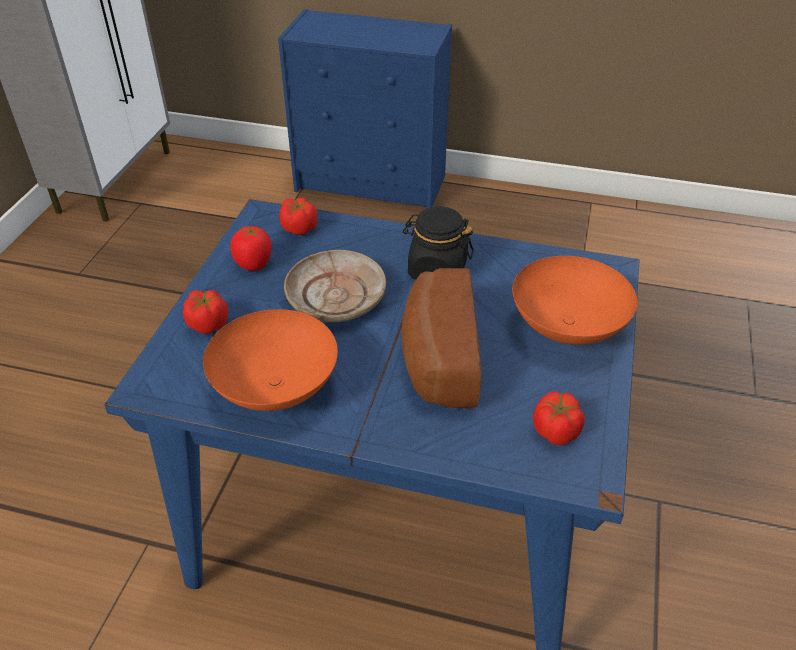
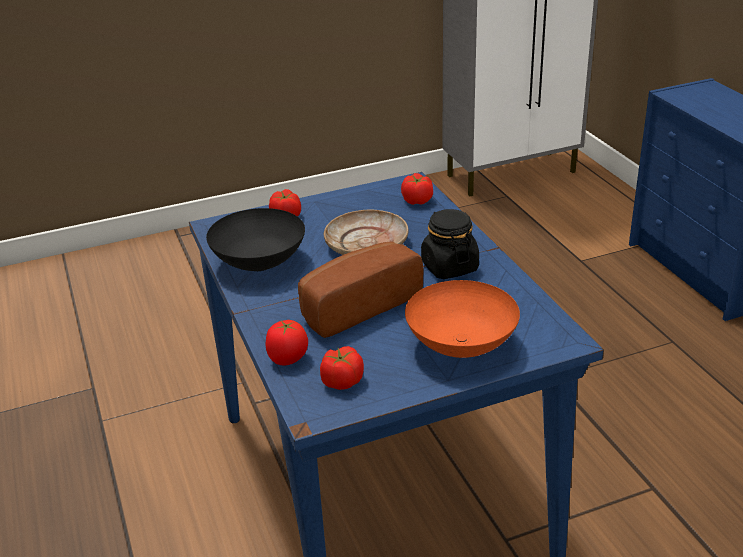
camera: 55 degrees right, 10 degrees down
(254, 264) = (359, 204): tomato -> tomato (287, 359)
(278, 387) = (260, 264): orange bowl -> black bowl

